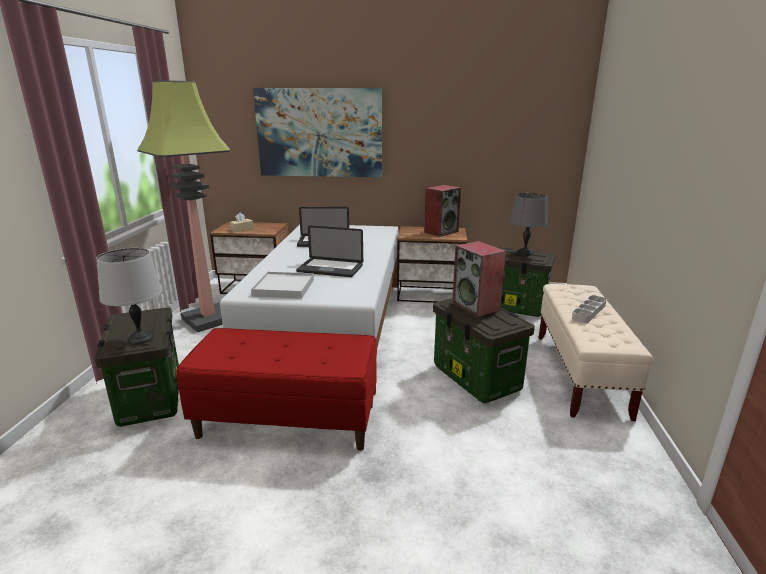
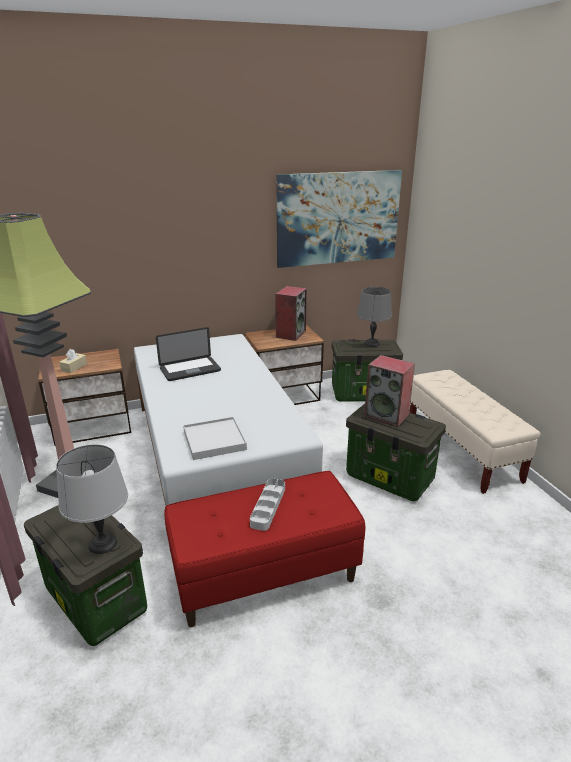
camera: 25 degrees left, 5 degrees up
(319, 133) = (149, 245): picture -> picture (338, 218)
(330, 269) = (234, 405): laptop -> none
(588, 312) = (470, 399): grey tray -> grey tray (268, 506)

